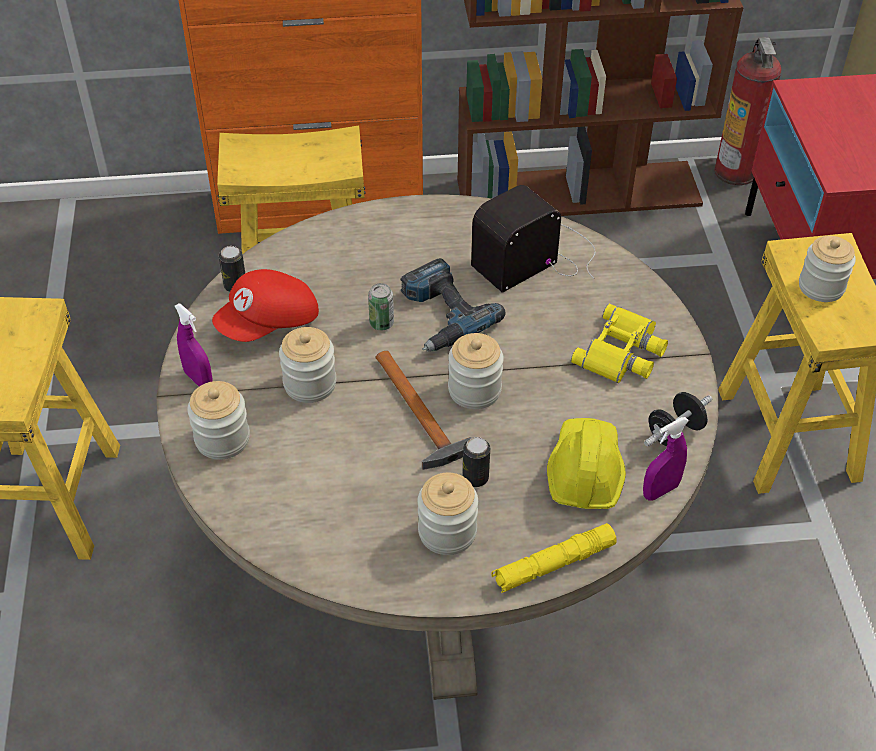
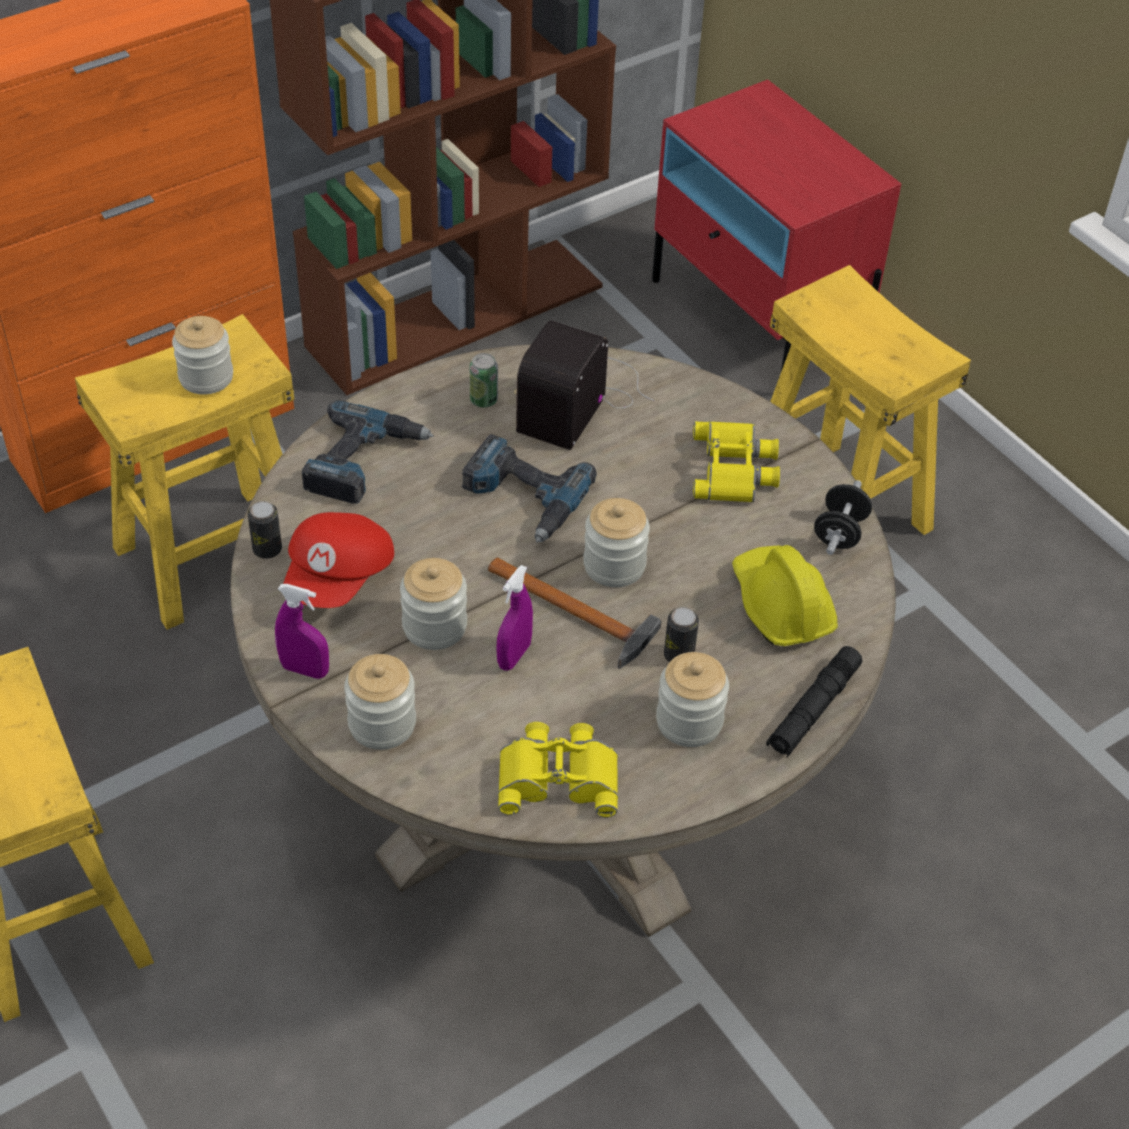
camera: 30 degrees left, 0 degrees up
(319, 530) = (559, 775): none -> yellow binoculars
(345, 248) = (364, 462): none -> power drill
(381, 323) = (465, 531): can -> can (483, 400)
(553, 564) = (813, 709): yellow flashlight -> black flashlight
(660, 490) = (864, 595): purple spray bottle -> purple spray bottle (514, 655)
(736, 172) = (615, 236): fire extinguisher -> none
(821, 287) = (854, 332): jar -> jar (206, 377)

